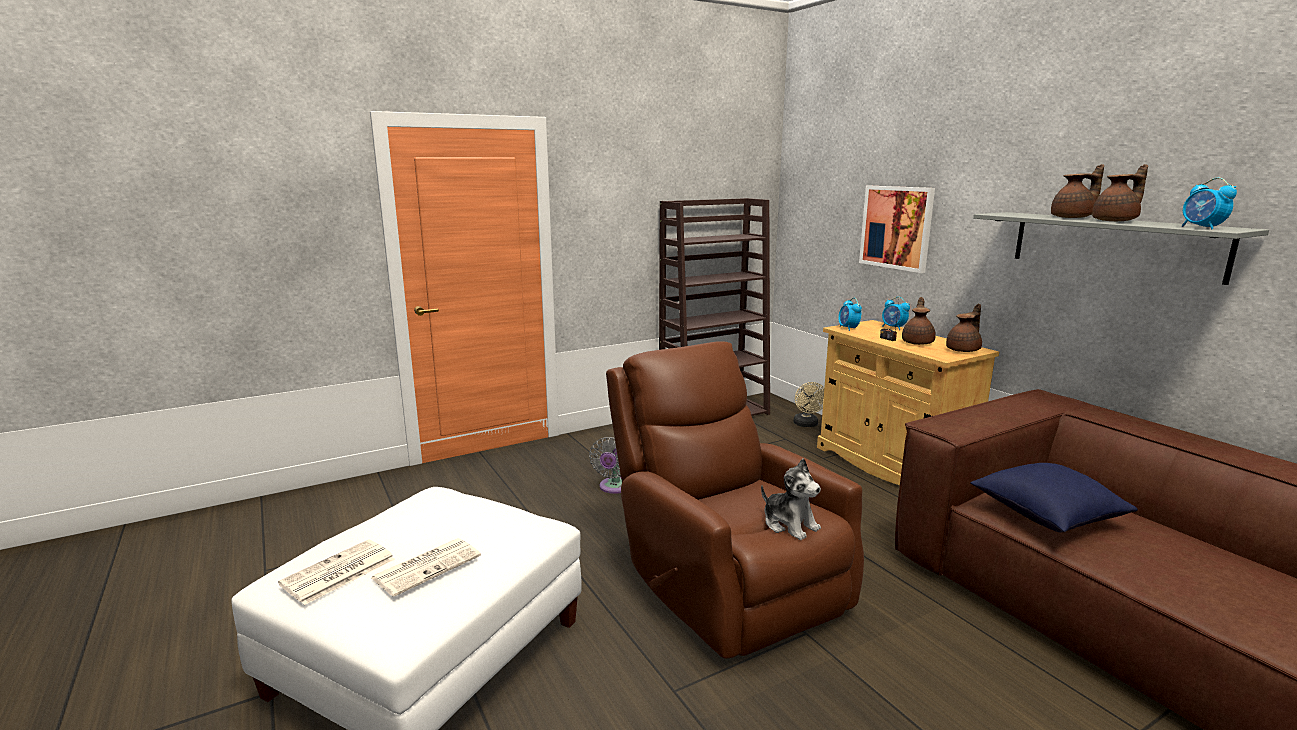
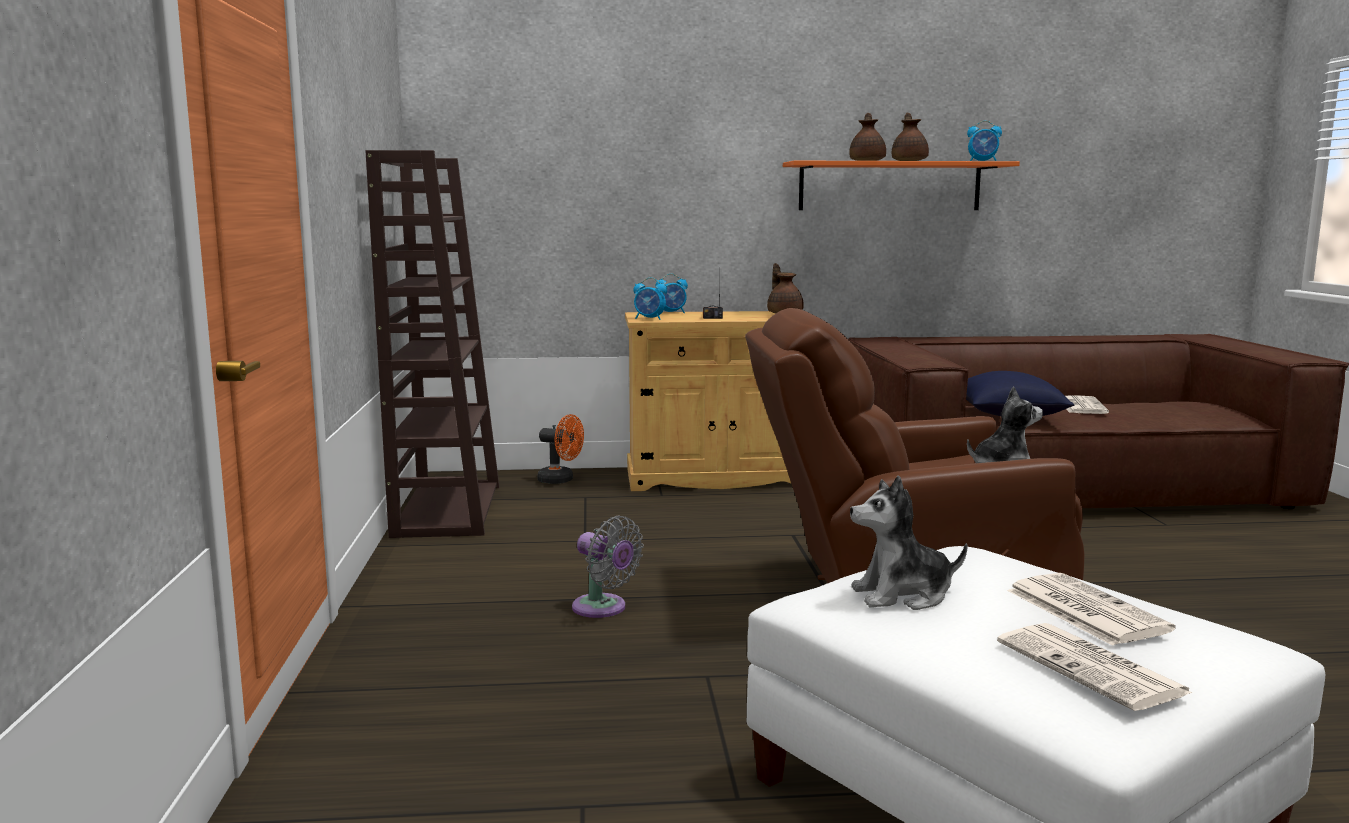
camera: 65 degrees left, 5 degrees down
(438, 512) = (902, 595): none -> plush toy
(807, 425) = (561, 480): beige fan -> orange fan
(896, 227) = (640, 190): picture -> none
(918, 342) = (740, 316): brown teapot -> none
(1114, 245) = (889, 186): grey shelf -> orange shelf
(1184, 554) = (1081, 406): none -> newspaper

